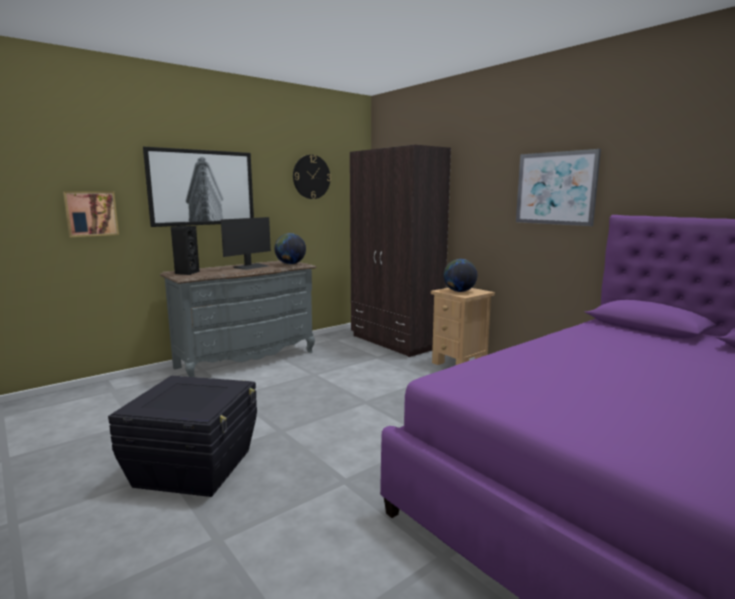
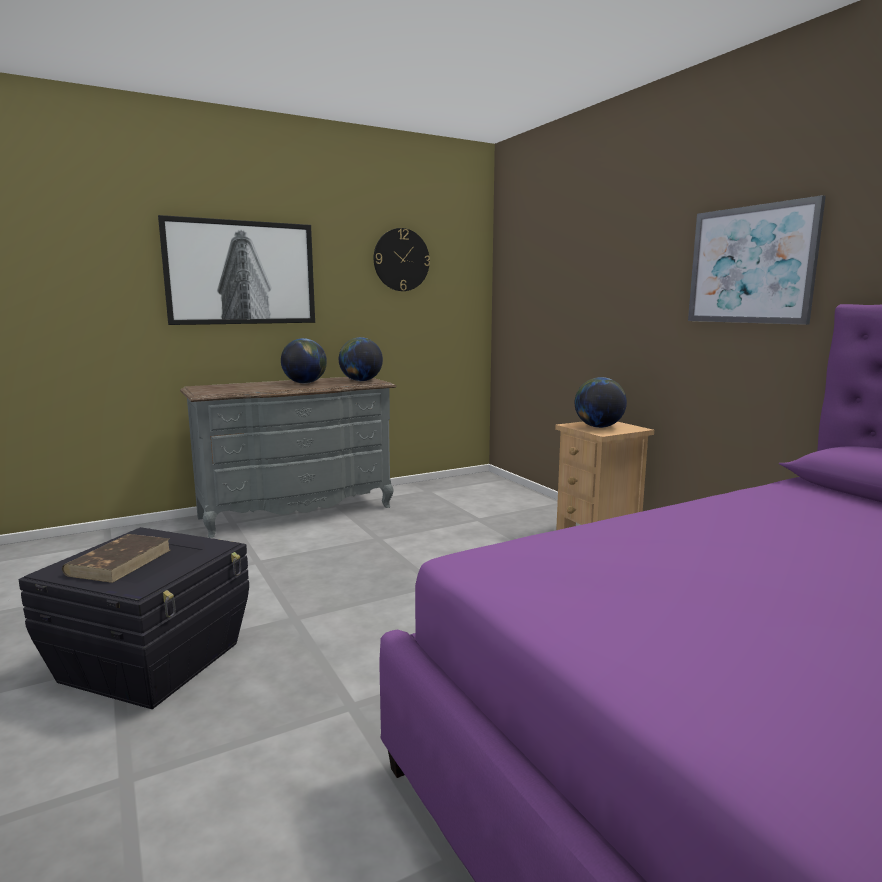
camera: 10 degrees right, 0 degrees up
(91, 213) = (88, 305): picture -> none
(175, 399) = (120, 562): none -> brown book
(186, 273) = (211, 388): black speaker -> none
(251, 266) = (305, 383): monitor -> globe
(395, 342) = (513, 499): brown wardrobe -> none

